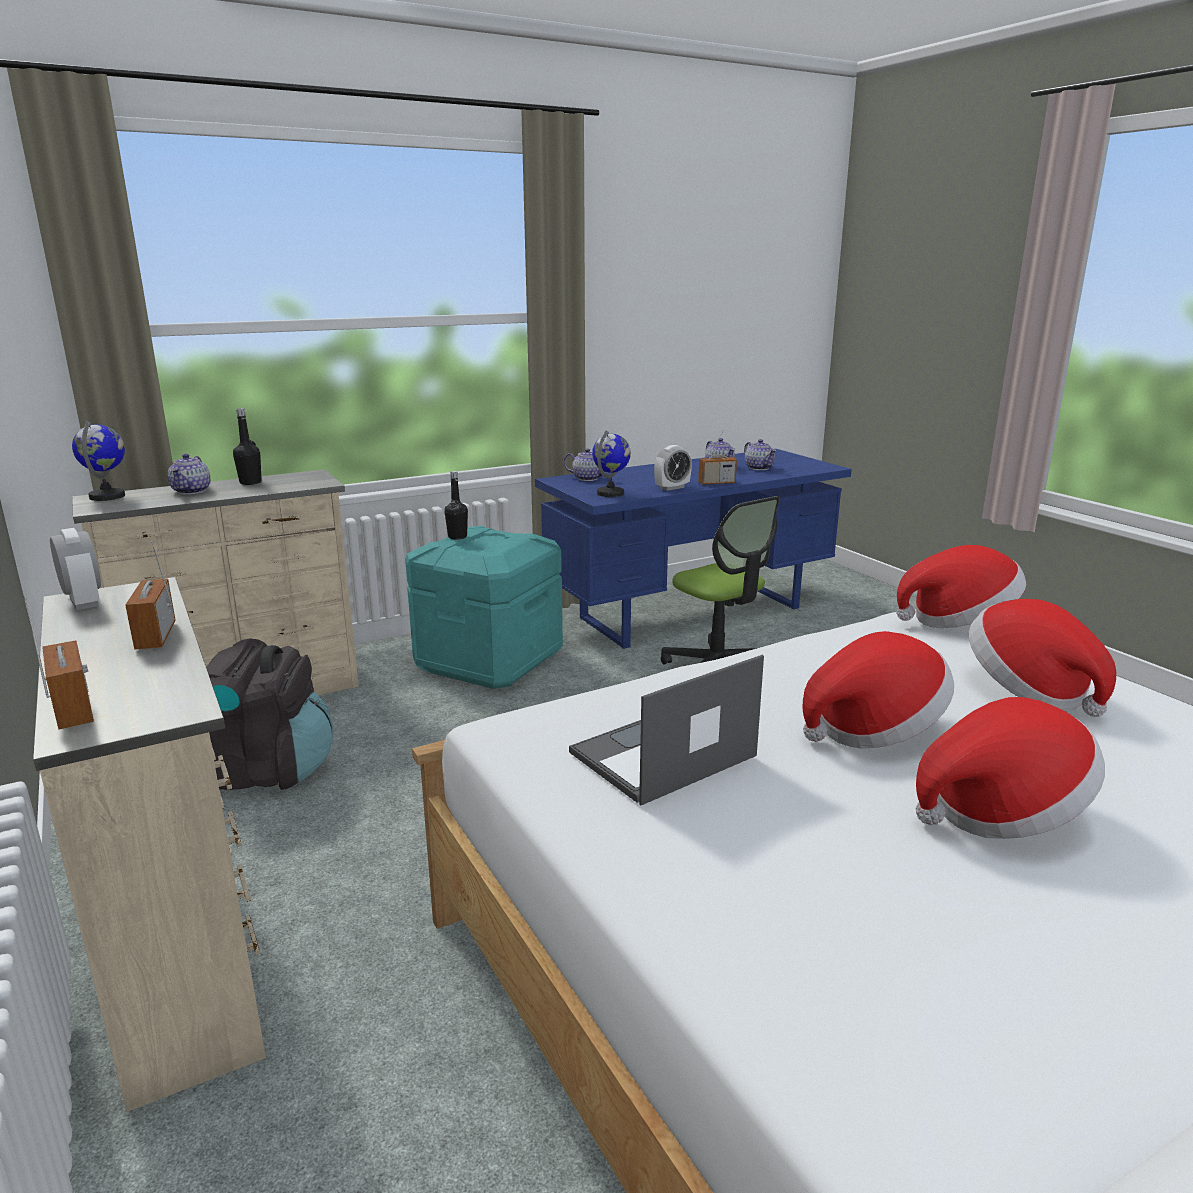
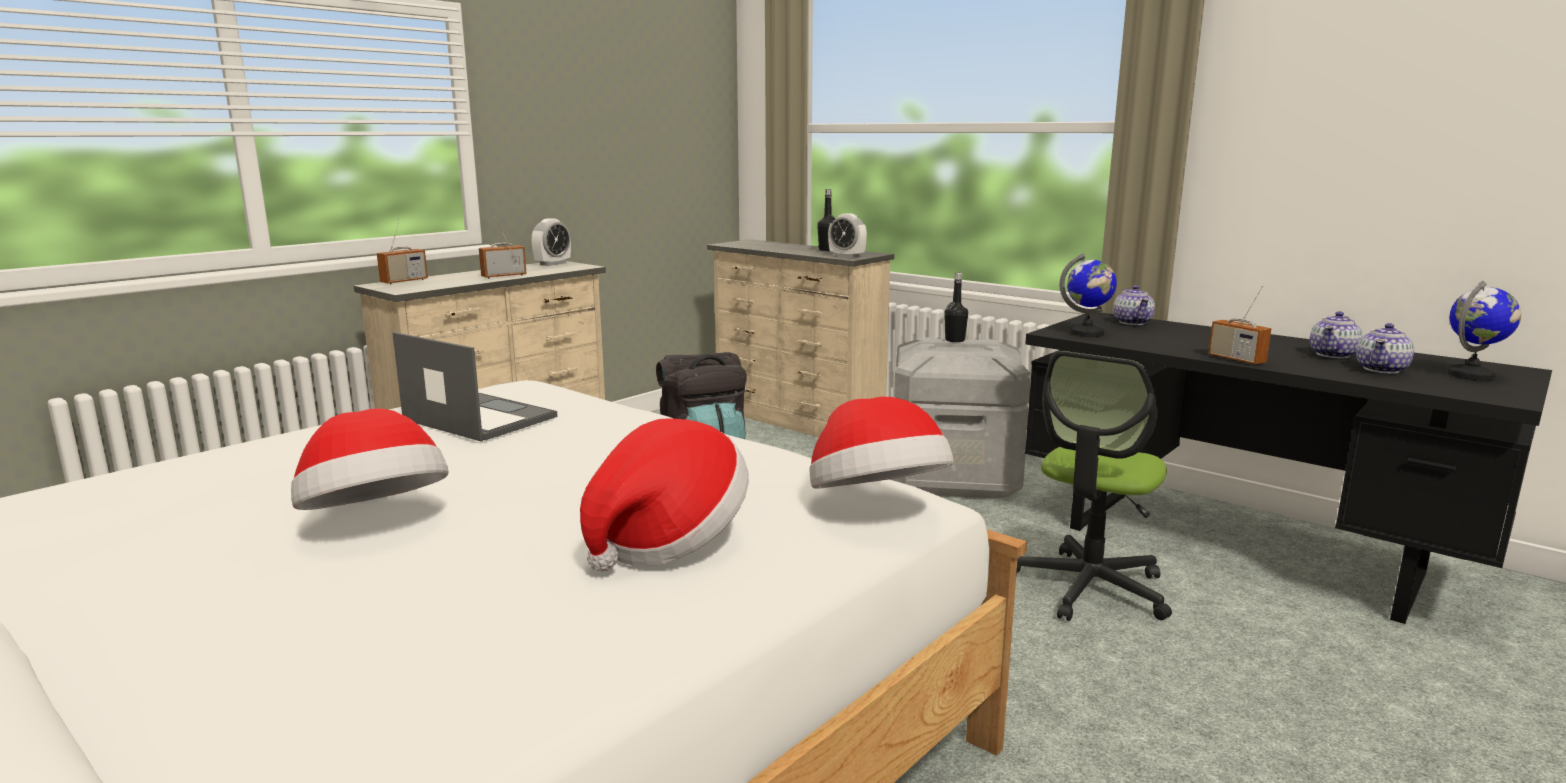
camera: 70 degrees right, 5 degrees down
(108, 496) = (755, 241): globe -> globe (1471, 375)
(192, 491) = (789, 247): teapot -> none
(489, 661) = (954, 477): turquoise storage box -> grey storage box
(672, 488) = (1166, 347): alarm clock -> alarm clock (847, 256)
(691, 612) = (1241, 549): blue desk -> black desk
(874, 729) = (545, 477): hat -> none

